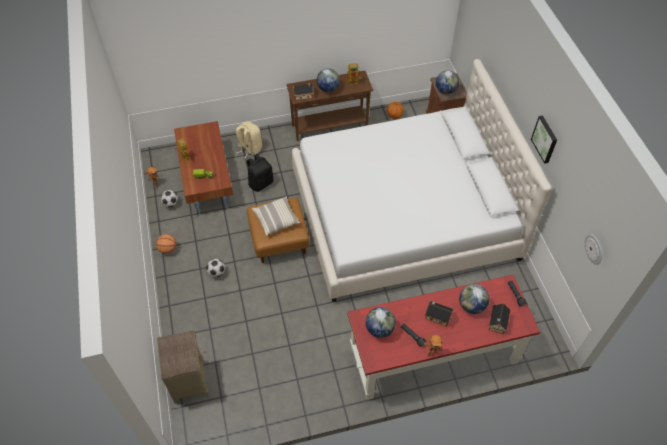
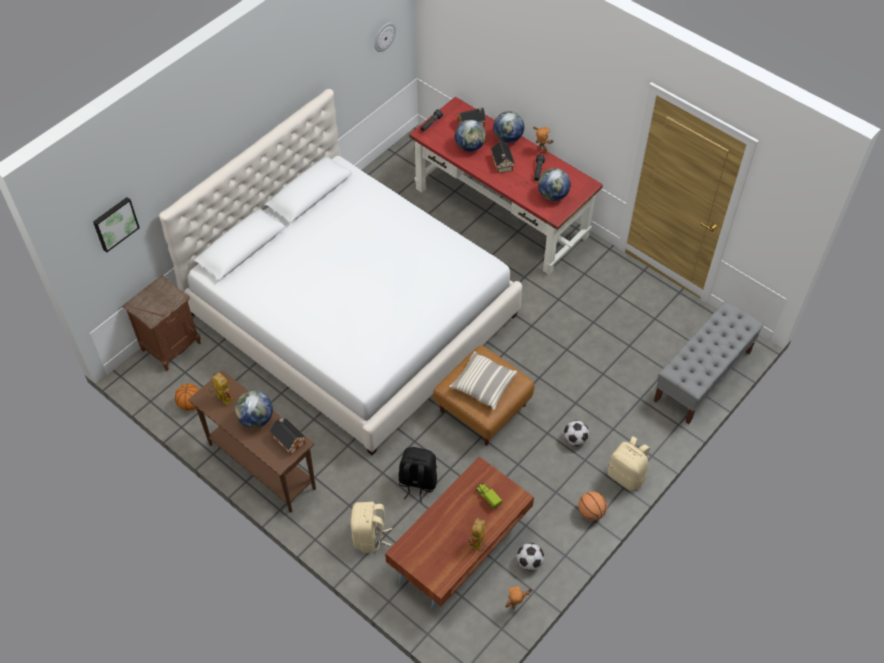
camera: 125 degrees left, 0 degrees up
(170, 282) = (626, 476): none -> beige backpack
(190, 381) = (702, 376): beige nightstand -> grey bench
(445, 91) = (168, 300): globe -> globe (507, 138)
(545, 139) = (287, 87): picture -> picture (115, 223)

